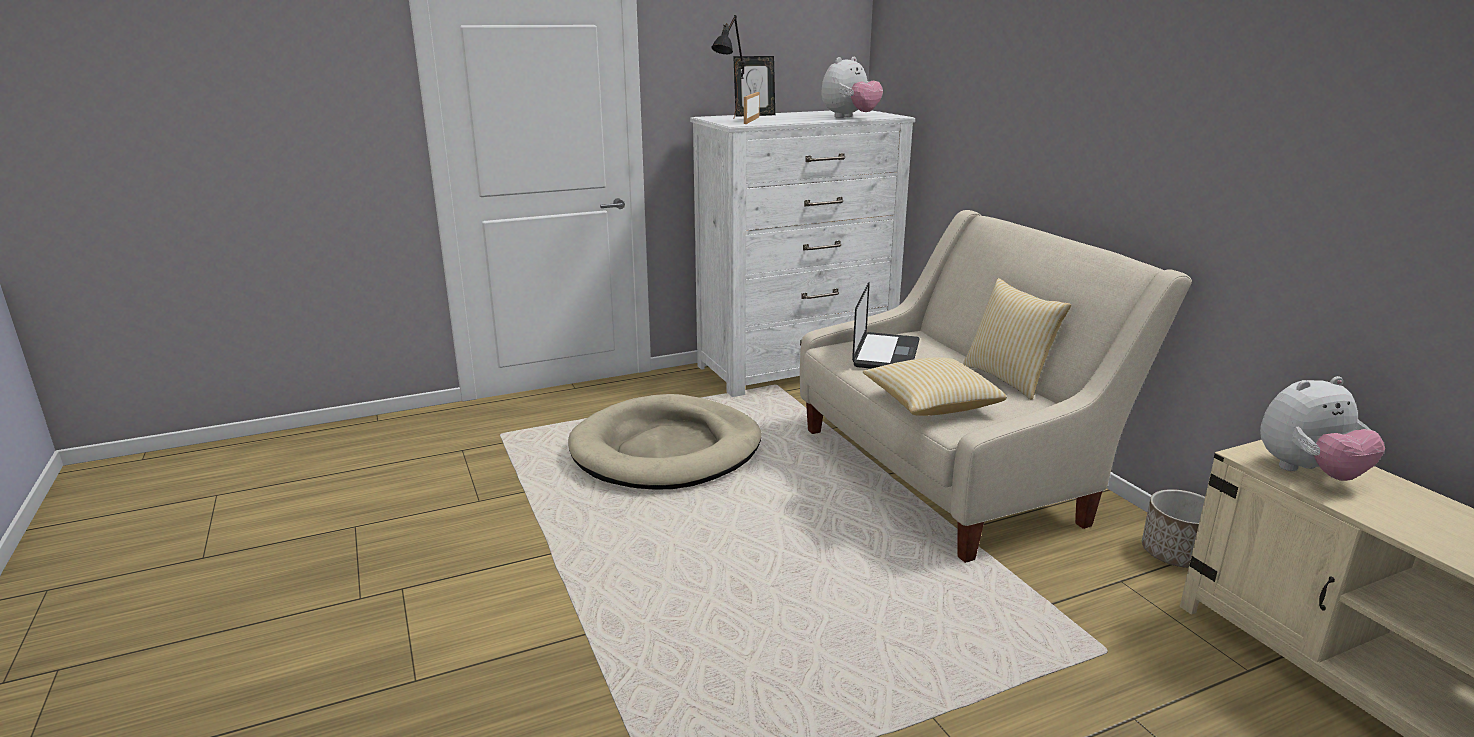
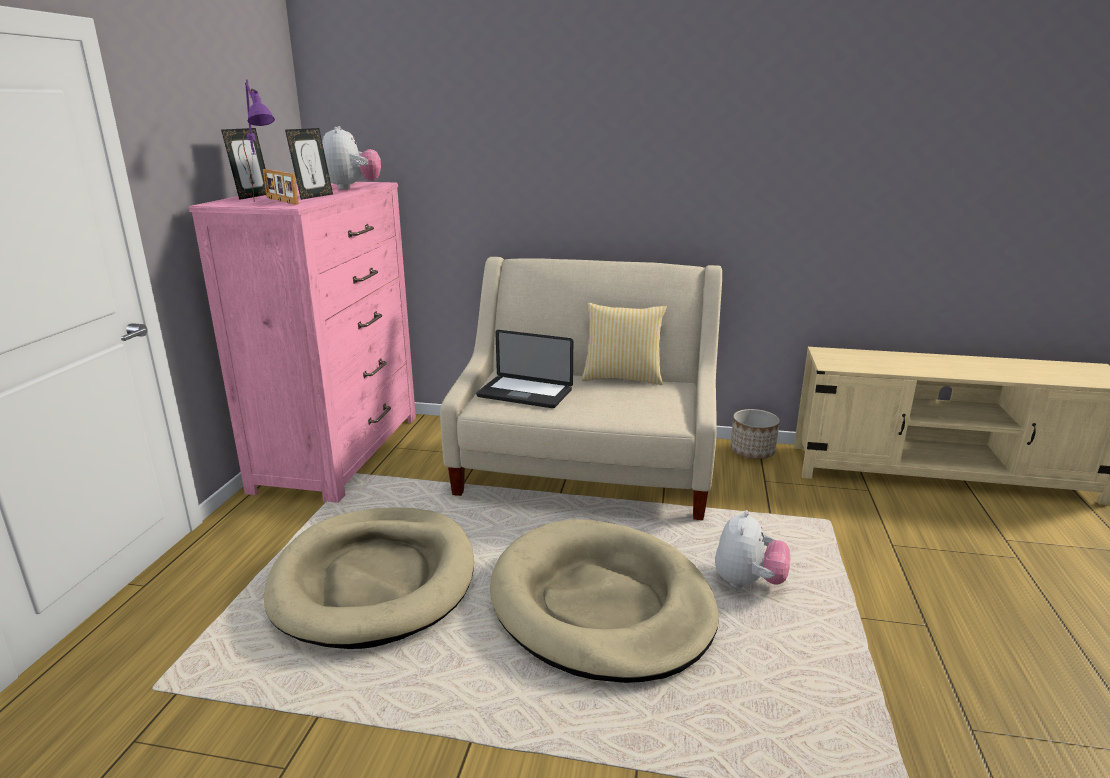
camera: 55 degrees left, 0 degrees up
(732, 121) = (268, 204): black table lamp -> purple table lamp
(755, 552) = (601, 604): none -> beige dog bed
(787, 120) = (314, 196): none -> picture frame
(796, 367) = (340, 451): white dresser -> pink dresser
(886, 354) = (524, 393): laptop -> laptop turned 150 degrees clockwise
(931, 404) = (629, 413): pillow -> none
(1308, 473) = (859, 363): plush toy -> plush toy (747, 582)

